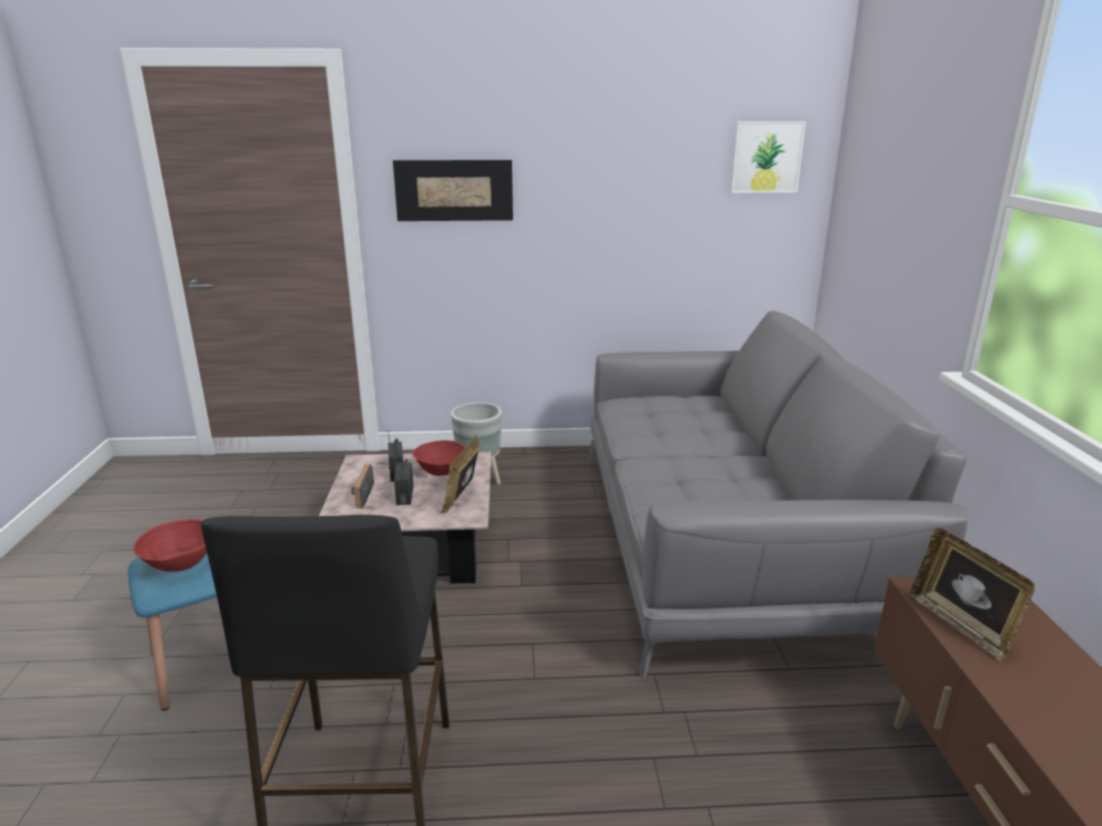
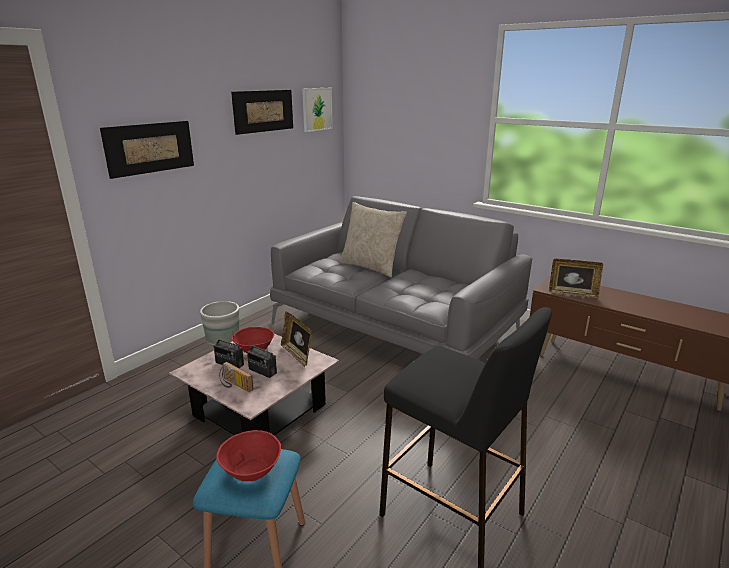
camera: 50 degrees left, 0 degrees up
(648, 154) = (263, 111): none -> picture
(714, 430) = (371, 267): none -> beige pillow

